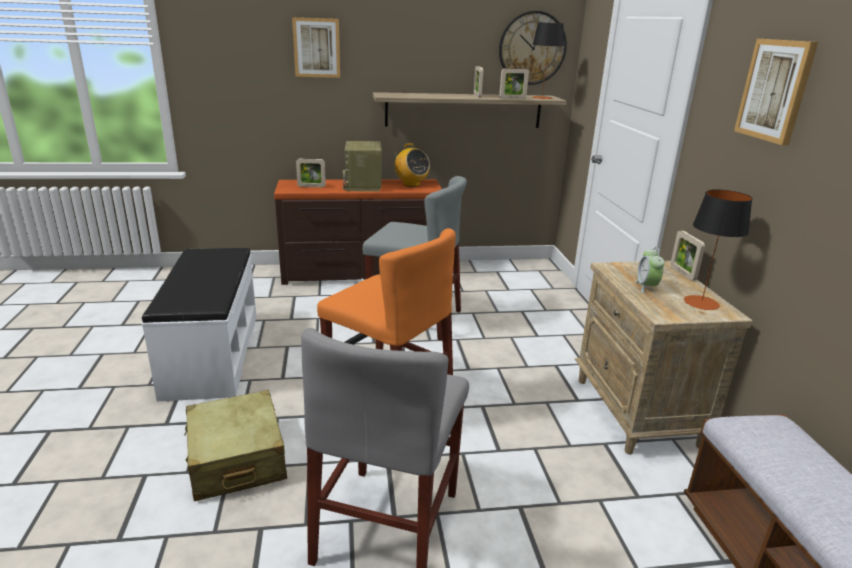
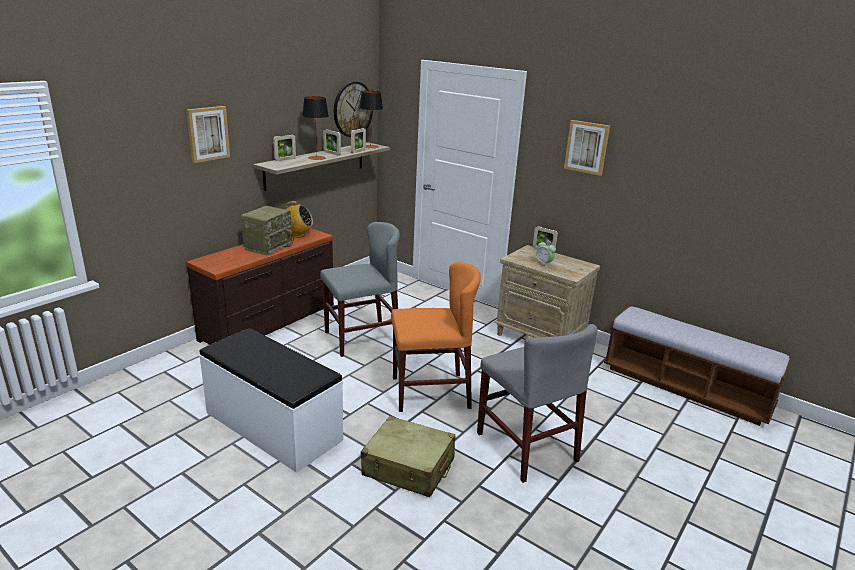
camera: 45 degrees left, 0 degrees up
(311, 186) = (230, 259): picture frame -> picture frame (285, 159)
(364, 186) = (268, 246): radio -> radio turned 105 degrees counterclockwise
(701, 303) = (573, 264): table lamp -> table lamp (316, 158)

